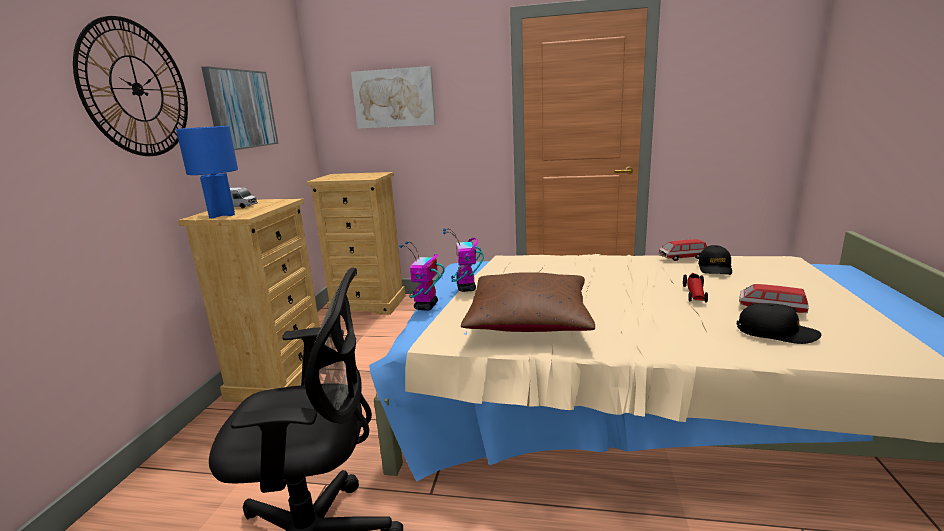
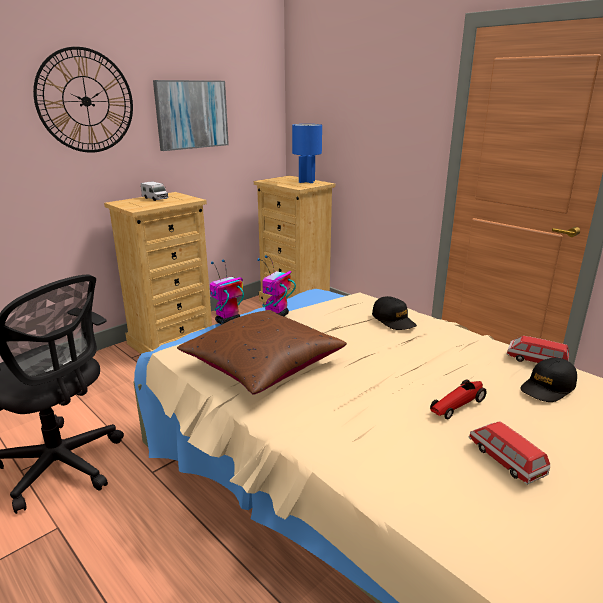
camera: 35 degrees right, 5 degrees up
(222, 215) = (130, 204): blue table lamp -> blue table lamp (306, 181)
(394, 98) = (346, 109): picture -> none
(776, 333) = (450, 485): black cap -> black cap (393, 320)

